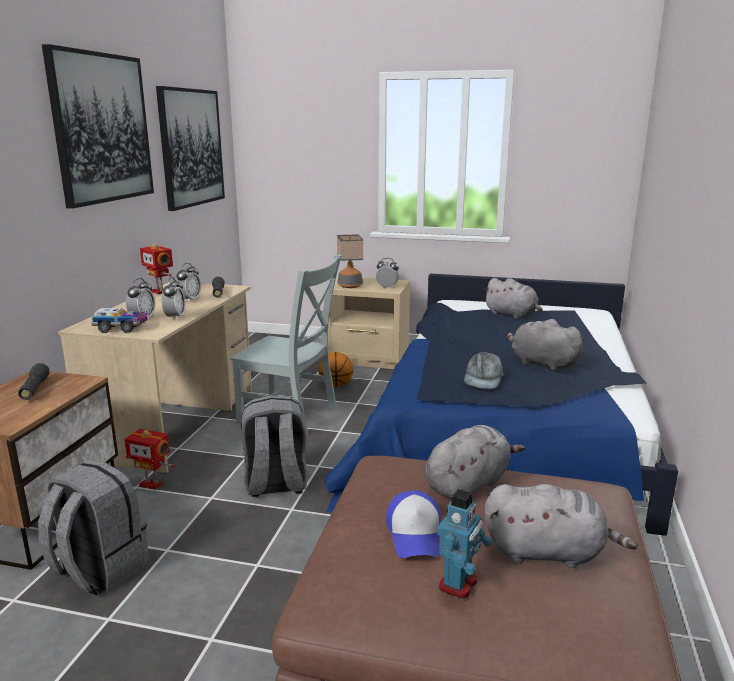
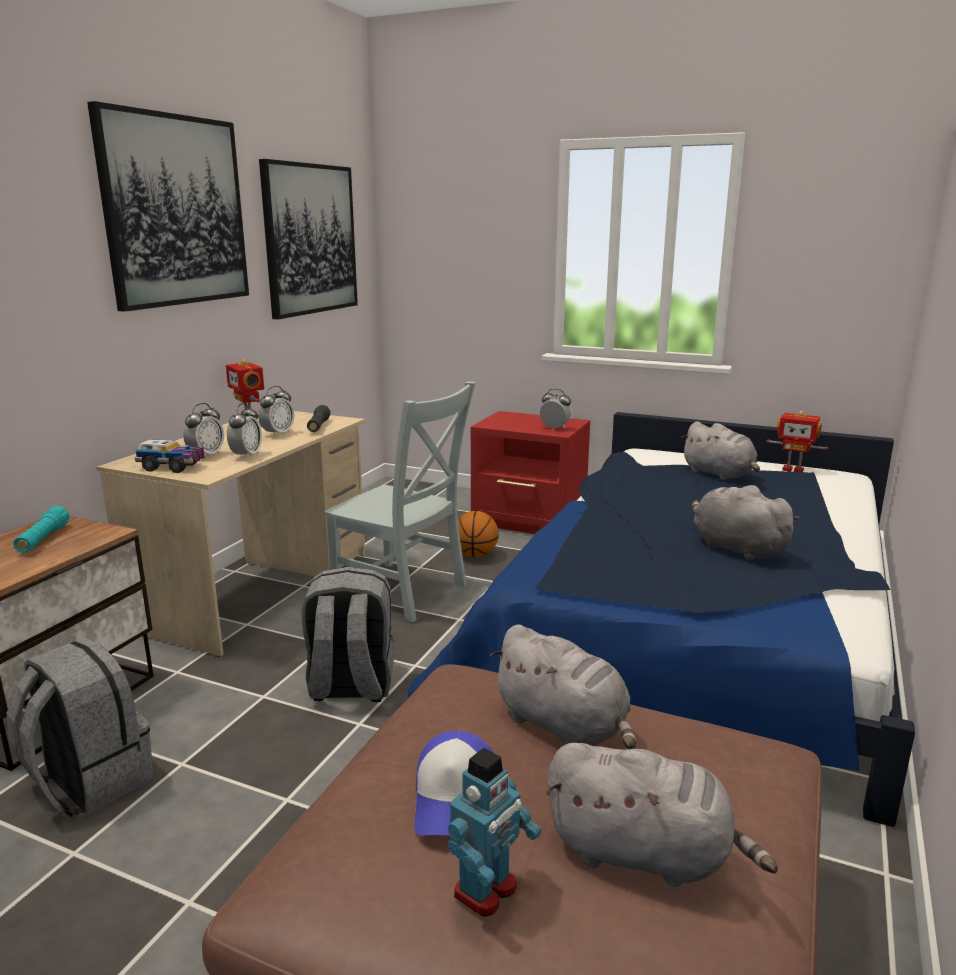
camera: 10 degrees right, 0 degrees up
(35, 389) = (43, 539): black flashlight -> turquoise flashlight
(151, 484) = (197, 669): toy robot -> toy robot (793, 469)
(350, 285) = (506, 424): table lamp -> none
(369, 359) = (530, 522): beige nightstand -> red nightstand
(468, 485) = (564, 726): grey plush toy -> grey plush toy turned 75 degrees clockwise
(483, 378) = (640, 564): grey cap -> none

